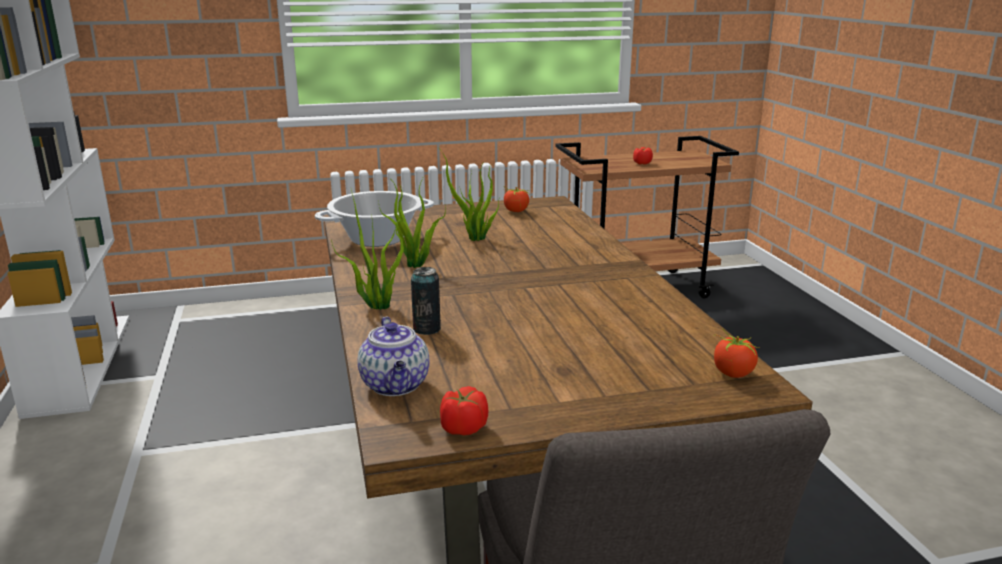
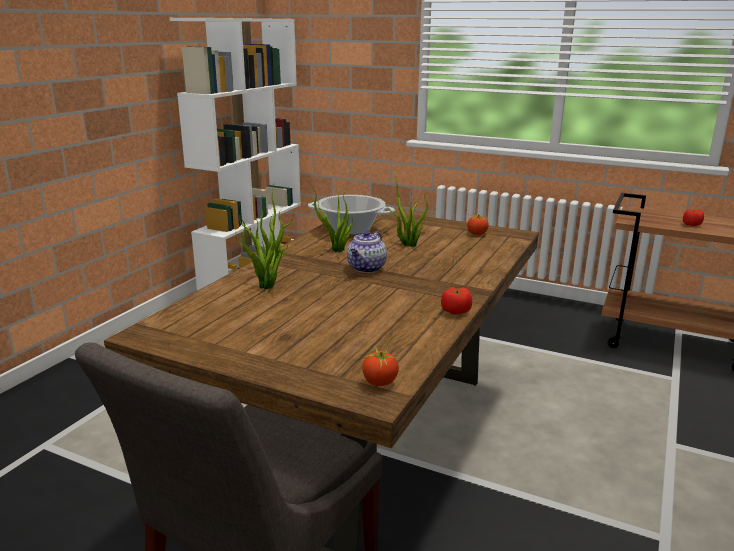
camera: 40 degrees right, 0 degrees up
(396, 386) = (191, 310): teapot -> teapot (366, 268)
(426, 329) = (267, 287): can -> potted plant
(463, 428) = (173, 343): tomato -> tomato (455, 311)

